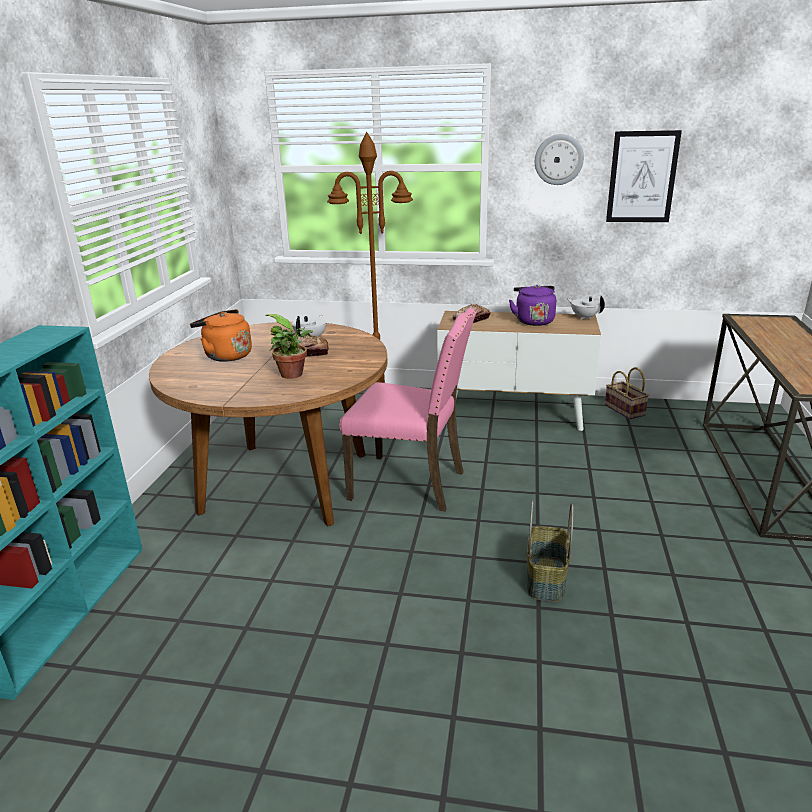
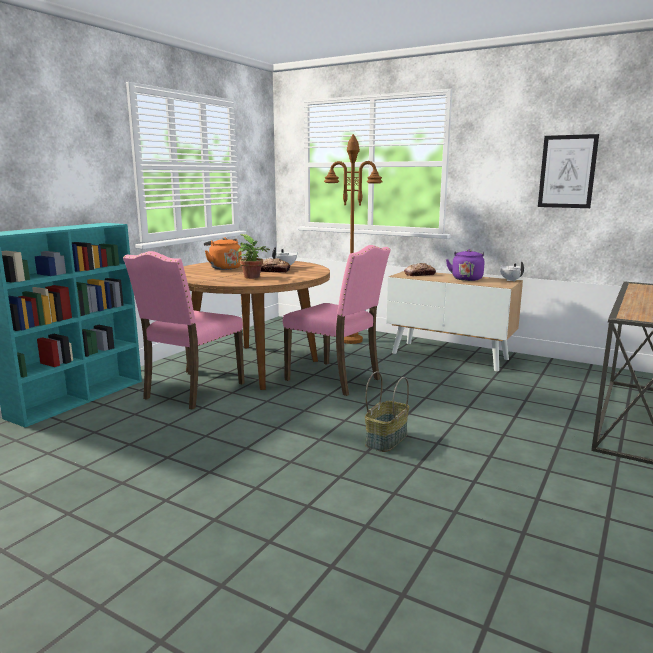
camera: 20 degrees right, 10 degrees down
(233, 551) = (191, 391): none -> pink chair
(559, 159) = (500, 158): wall clock -> none
(626, 410) = (548, 365): basket -> none

